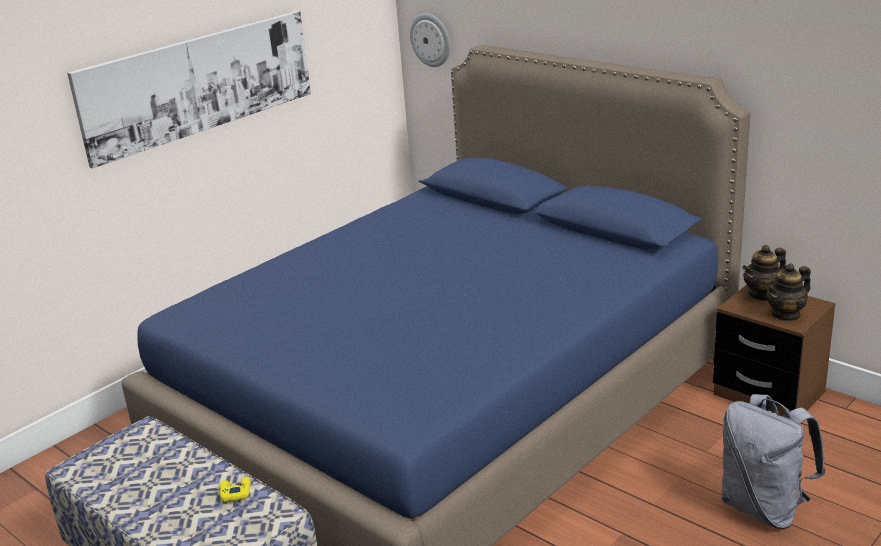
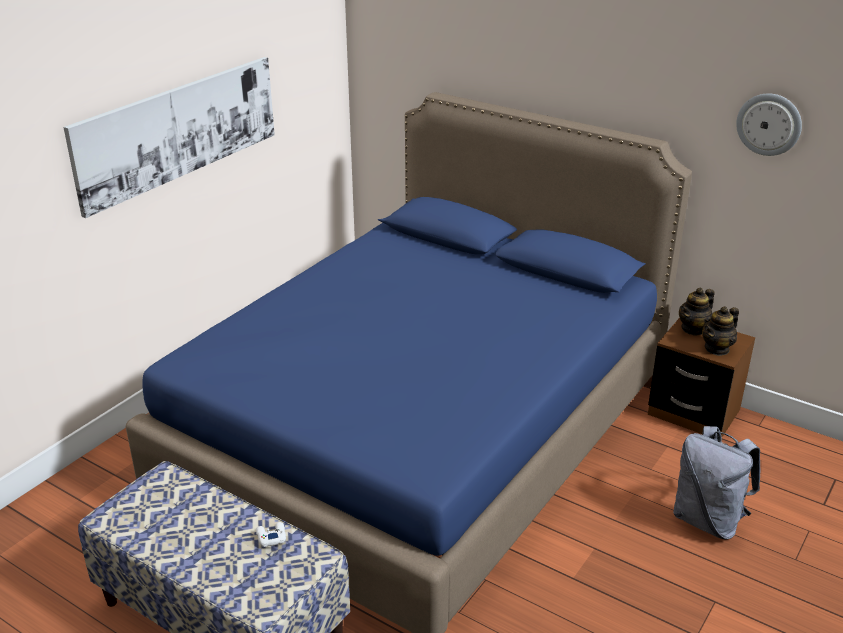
camera: 10 degrees left, 5 degrees up
(235, 492) = (271, 537): yellow game controller -> white game controller
(431, 40) = (382, 82): wall clock -> wall clock (769, 124)

